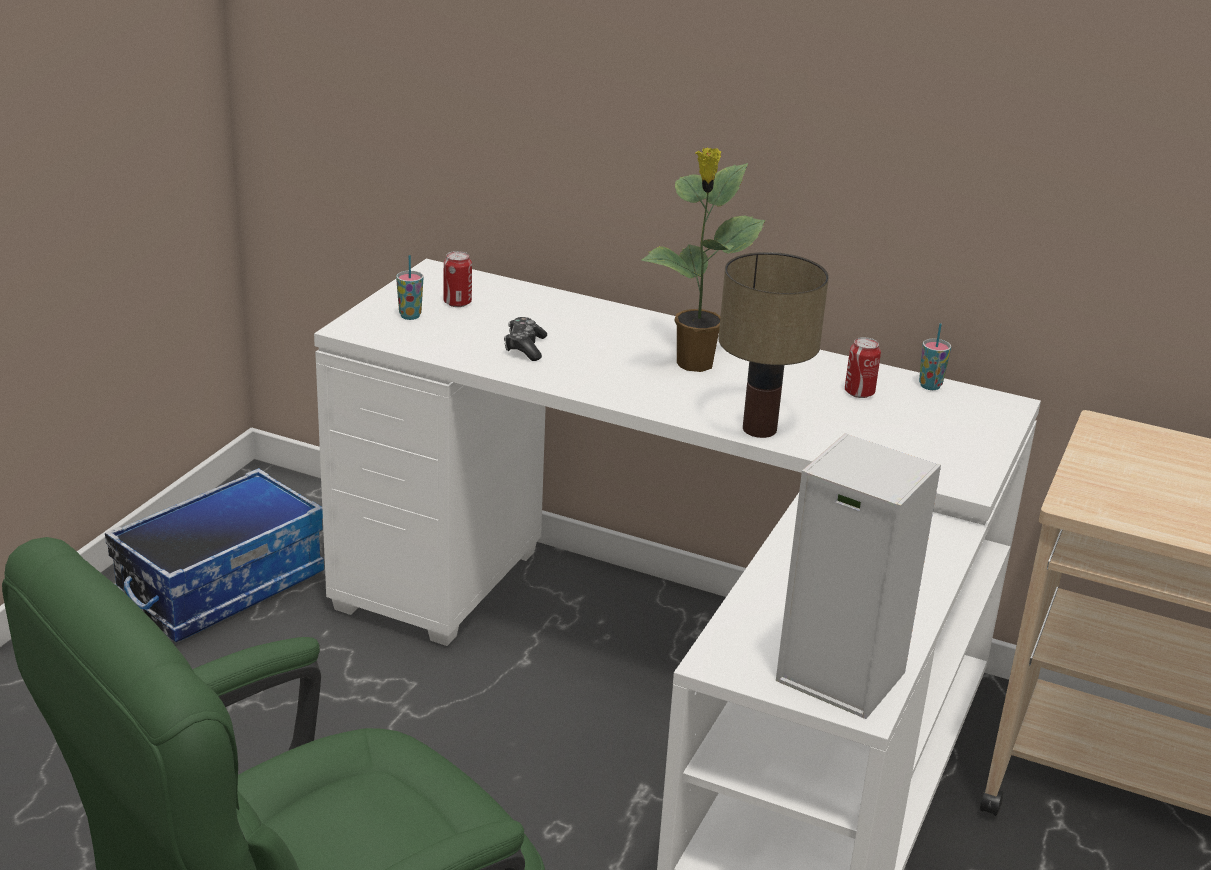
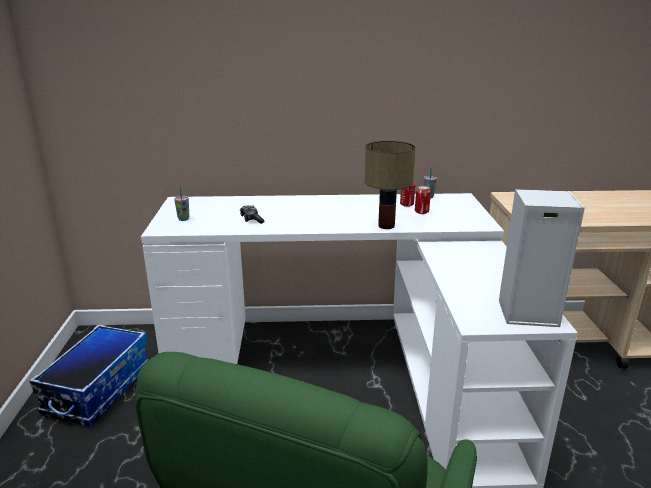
camera: 25 degrees left, 5 degrees down
(457, 303) = (201, 209): can -> can (421, 212)
(694, 365) = (331, 209): potted plant -> none

